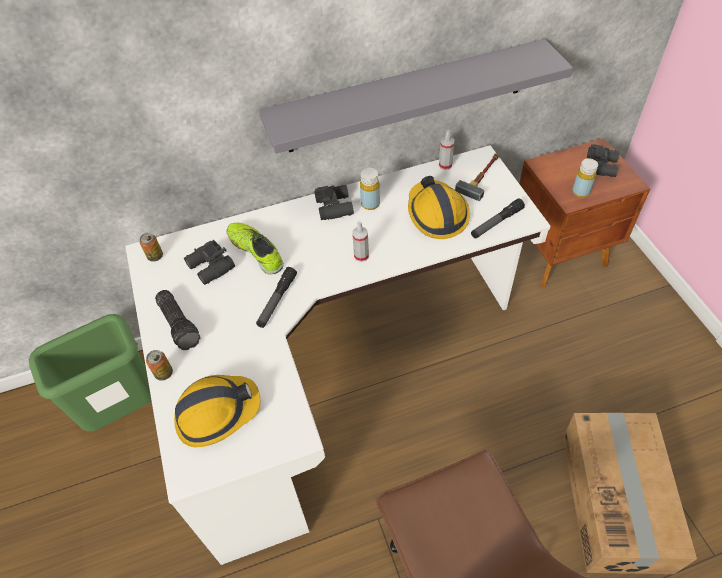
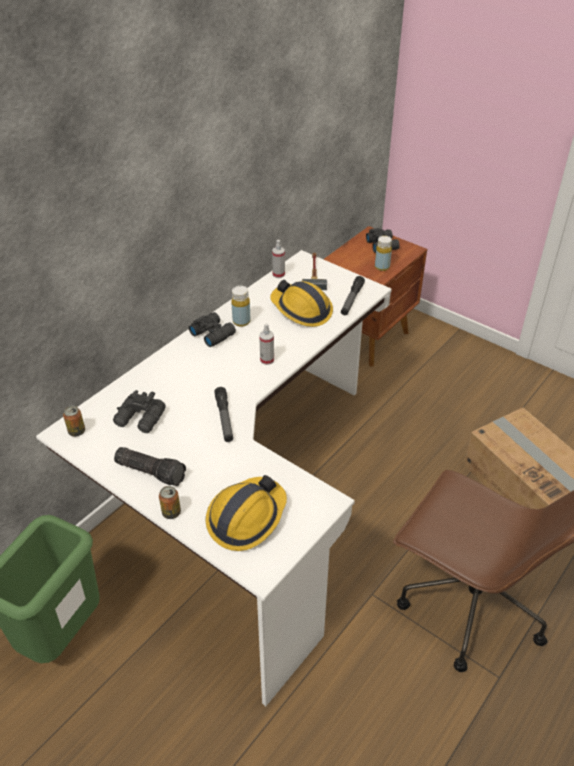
camera: 35 degrees left, 10 degrees down
(256, 251) = (172, 391): shoe -> none
(407, 97) = (241, 219): grey shelf -> none

